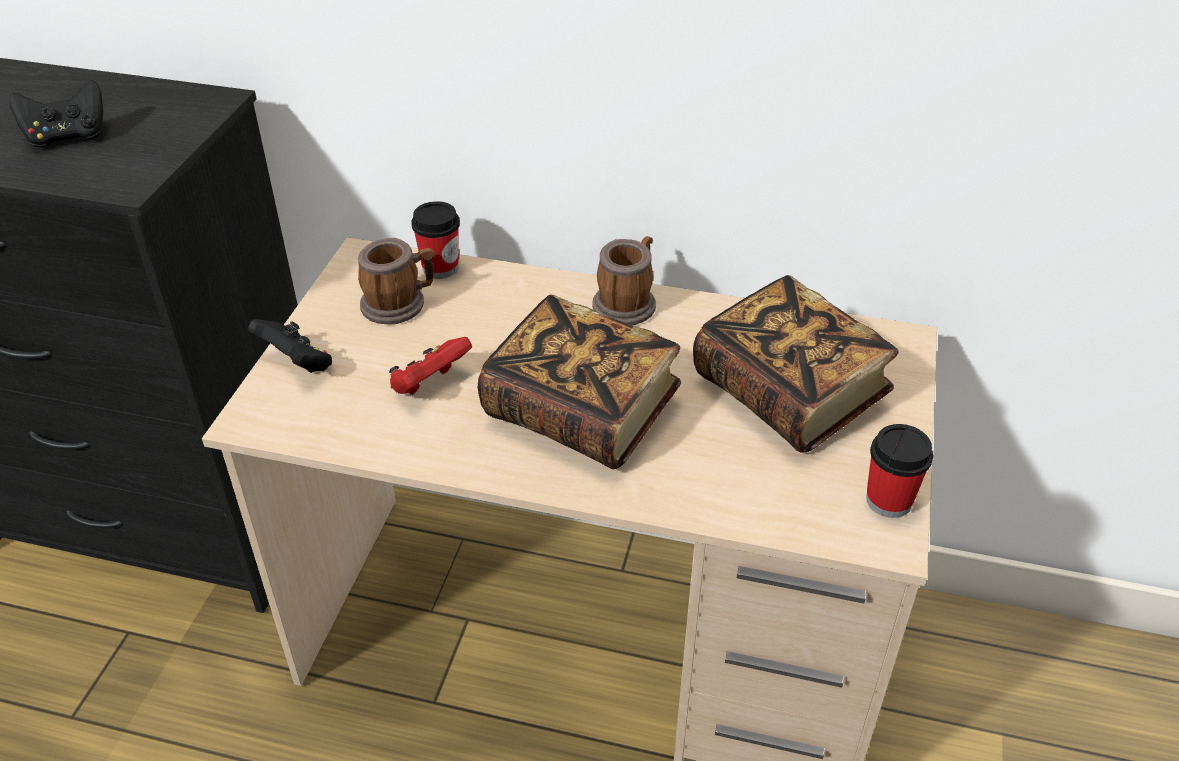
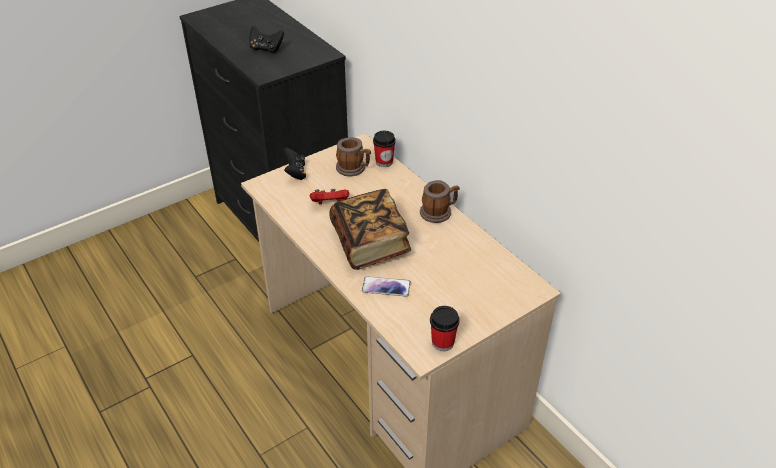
camera: 40 degrees right, 0 degrees up
(697, 468) = (386, 287): none -> phone
(789, 392) = (457, 281): book -> none

